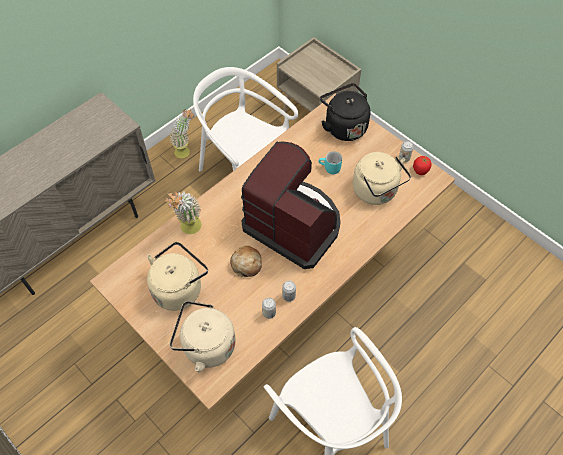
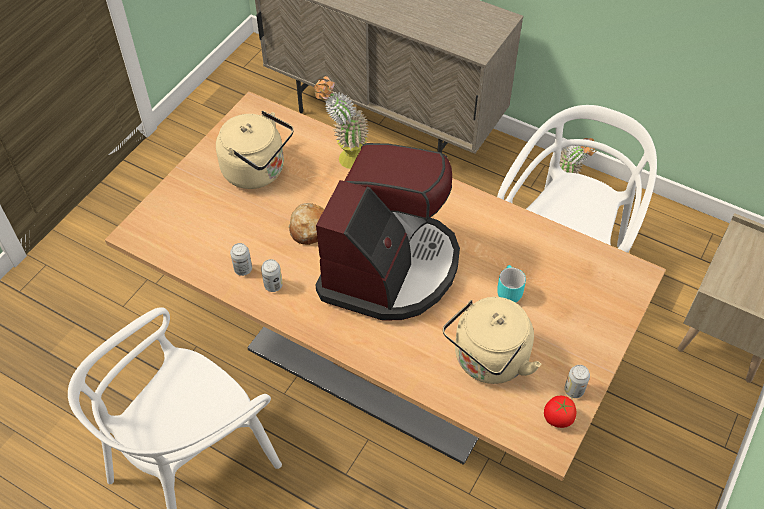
camera: 75 degrees right, 5 degrees down
(205, 345) = (185, 216): beige kettle -> none
(343, 126) = (601, 293): black kettle -> none

